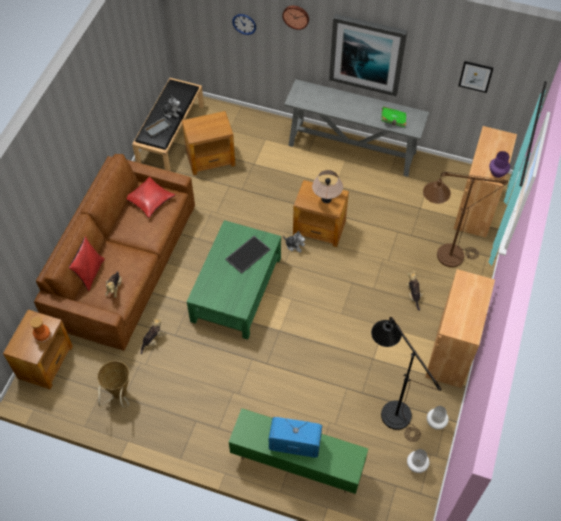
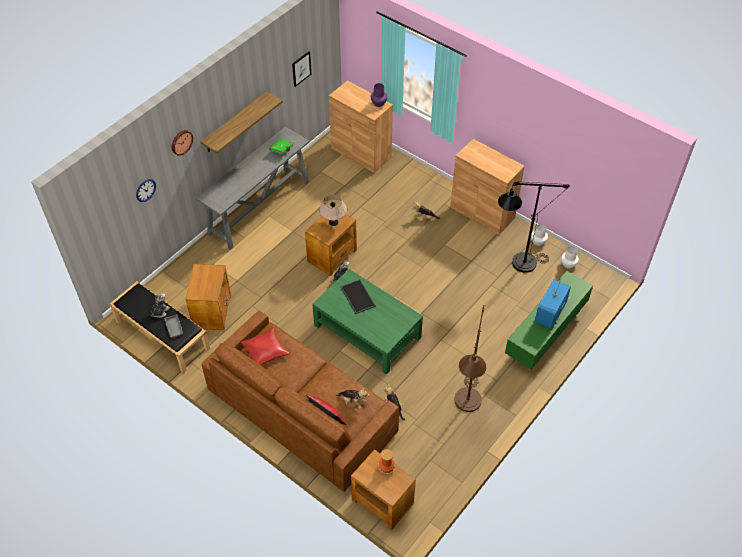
camera: 70 degrees left, 5 degrees down
(119, 396) = (441, 447): basket -> none
(367, 54) = (235, 122): picture -> shelf
(442, 256) = (396, 188): brown floor lamp -> brown floor lamp (466, 407)

